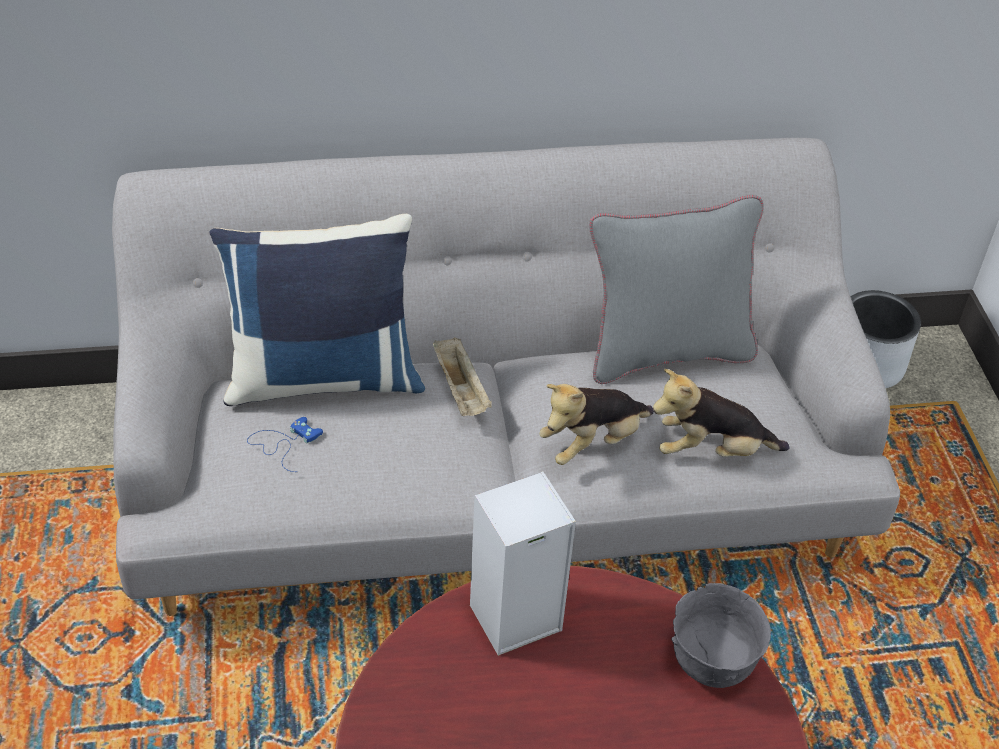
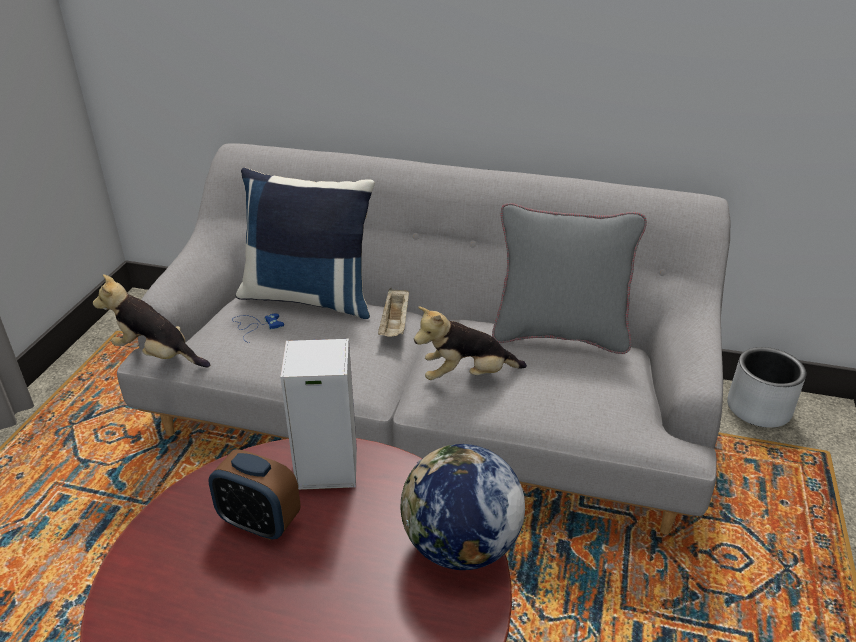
camera: 25 degrees right, 10 degrees down
(484, 708) = (259, 522): none -> alarm clock
(711, 451) = (558, 404): plush toy -> plush toy (157, 355)
(712, 662) = (460, 546): grey bowl -> globe

